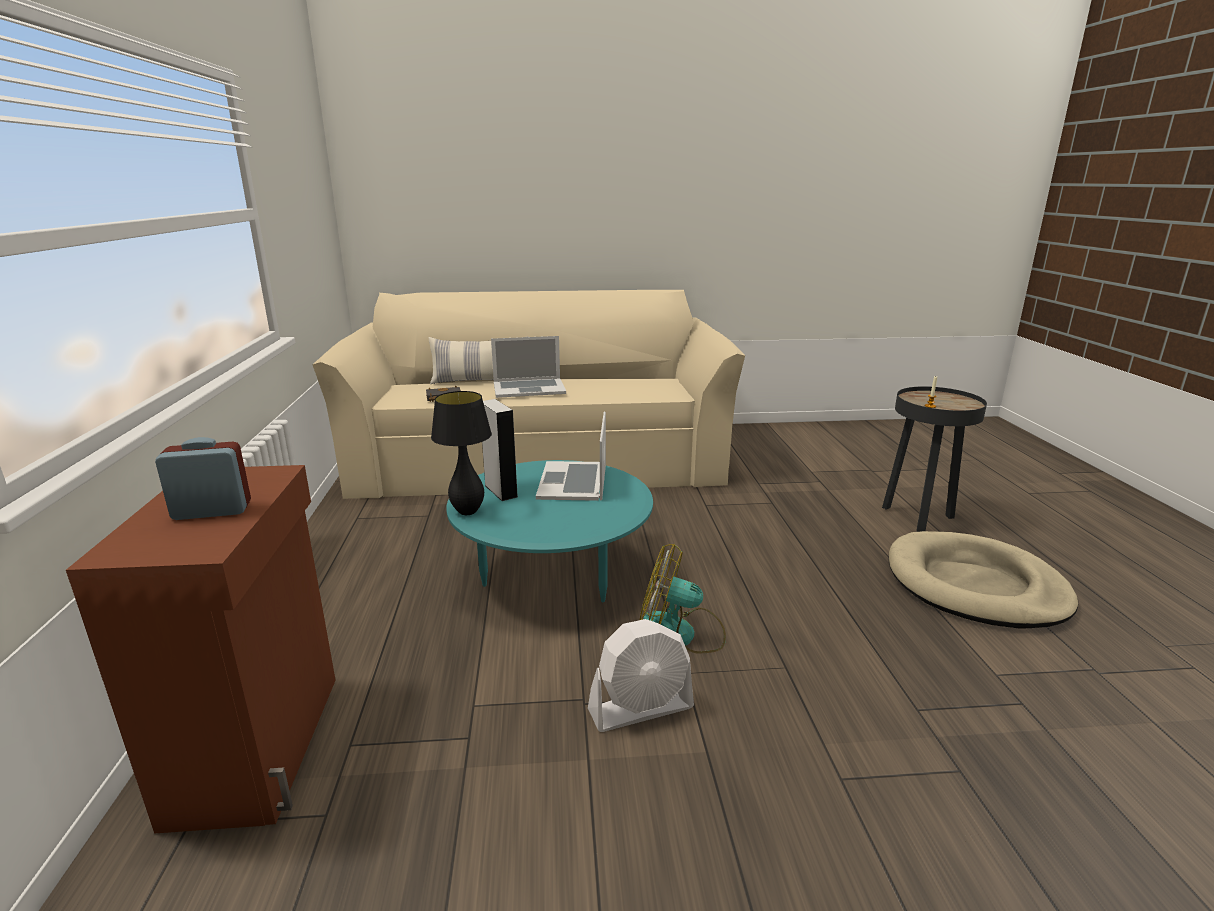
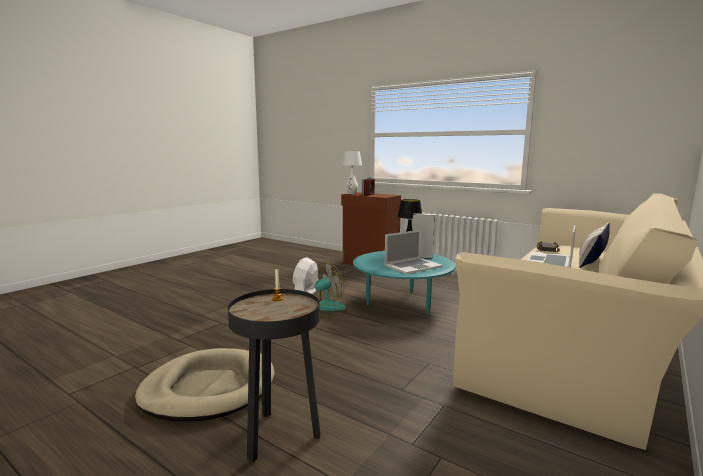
camera: 130 degrees right, 10 degrees down
(188, 548) = (351, 193): none -> white table lamp
(573, 481) = (413, 266): laptop -> laptop turned 105 degrees clockwise

